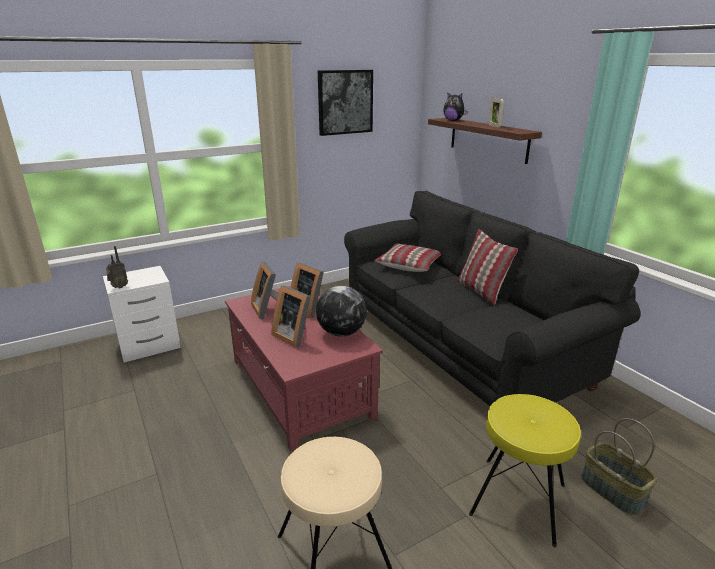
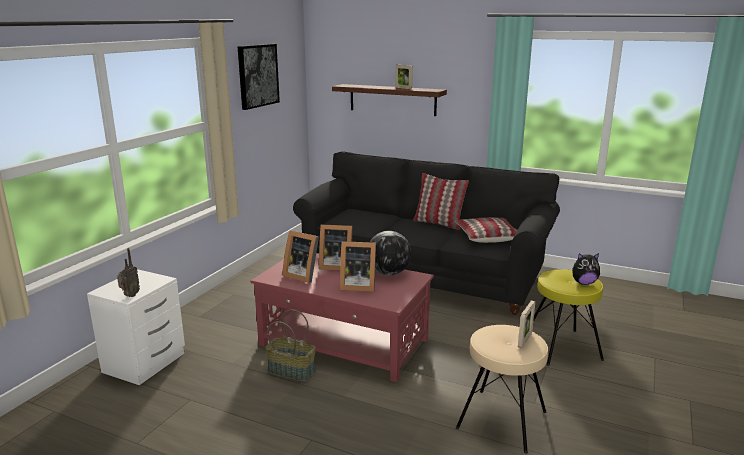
camera: 35 degrees left, 5 degrees down
(348, 478) = (525, 340): none -> picture frame
(409, 264) = (363, 217): pillow -> pillow (487, 236)
(453, 121) = (358, 86): plush toy -> plush toy (583, 283)
(613, 490) = (599, 323): basket -> basket (292, 371)

